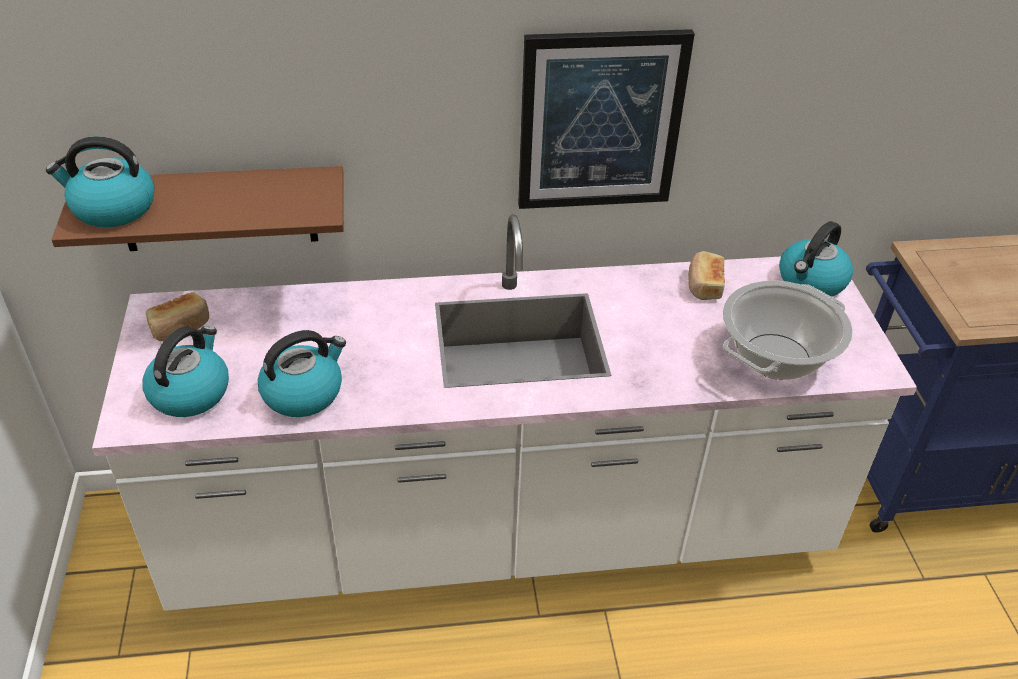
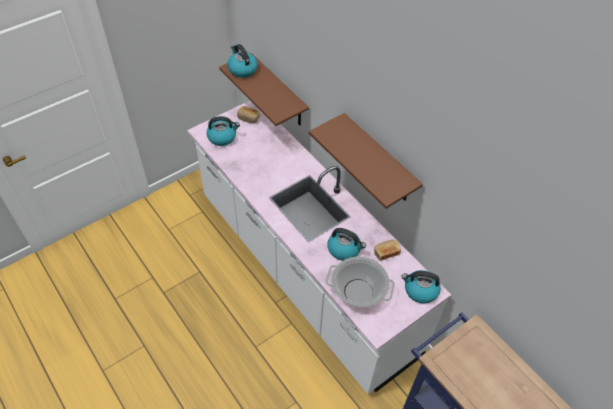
camera: 60 degrees right, 10 degrees up
(303, 393) = (240, 163): kettle -> kettle (344, 249)
(600, 121) = (379, 160): picture -> brown shelf

